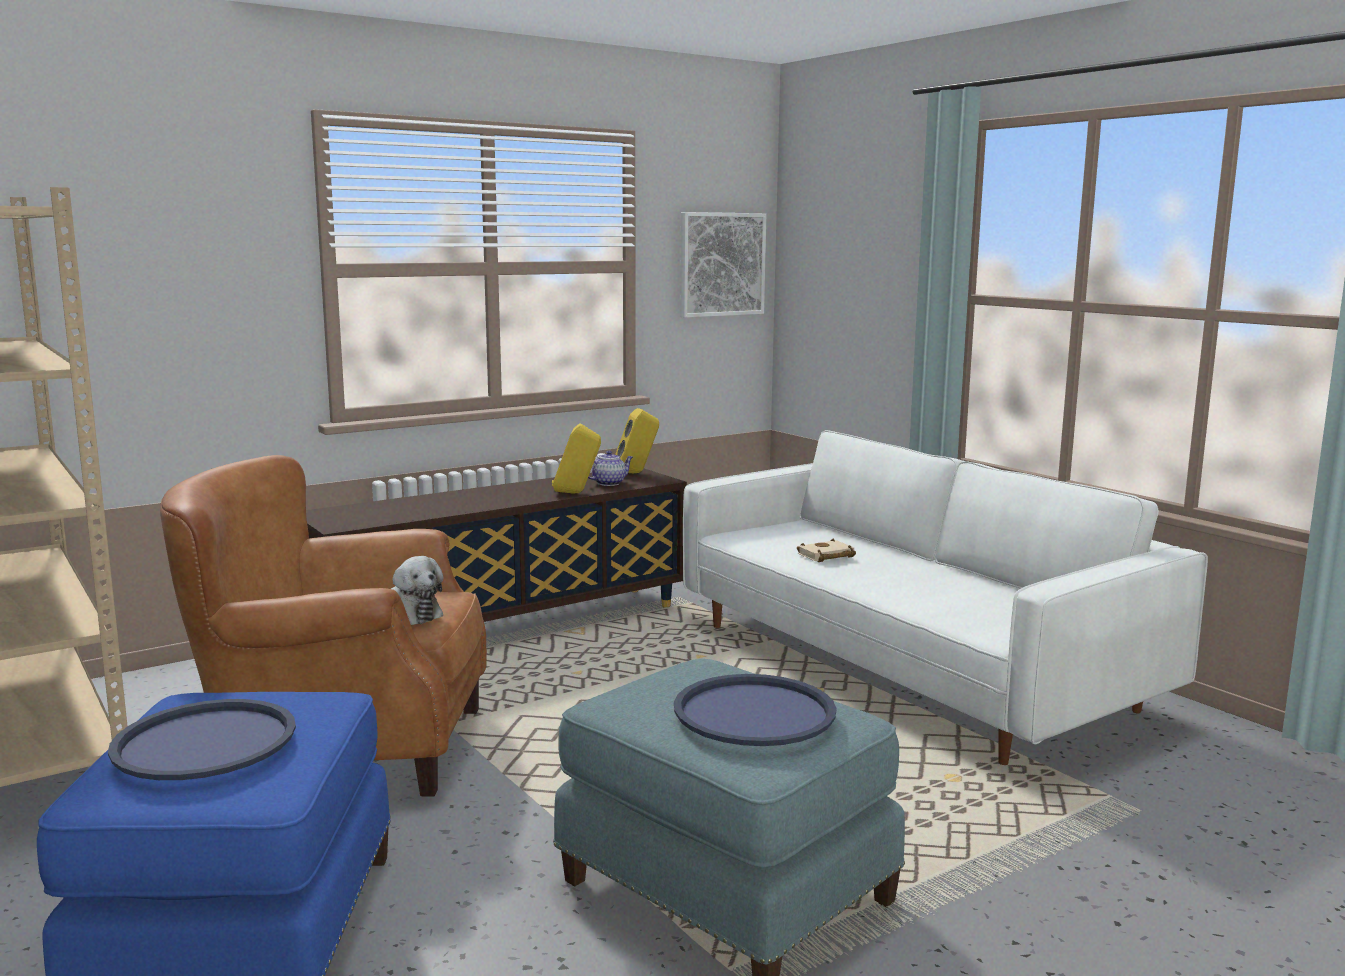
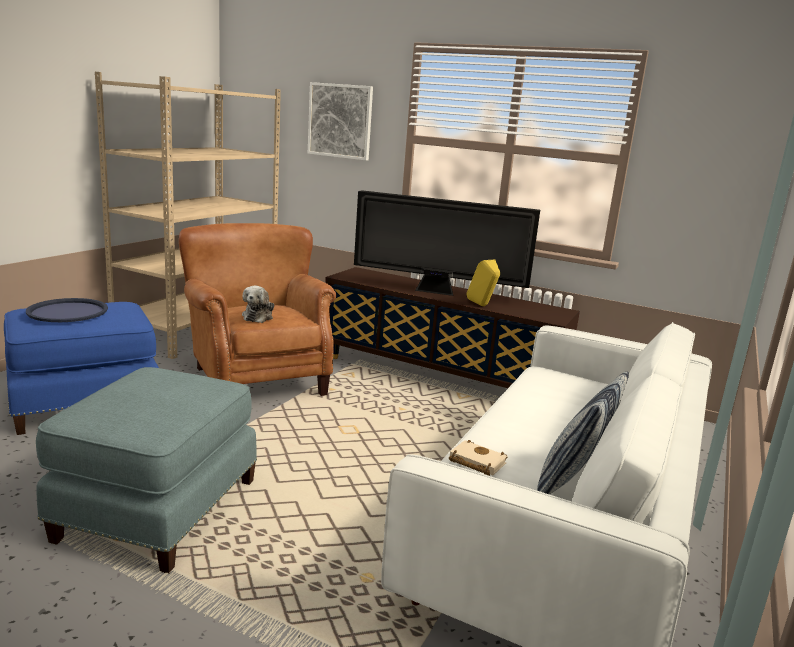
camera: 60 degrees right, 5 degrees up
(491, 498) = (438, 292): none -> television
(609, 483) = (520, 309): teapot -> none
(636, 473) = (560, 312): yellow speaker -> none
(721, 264) = (722, 169): picture -> picture (340, 121)
(754, 712) = (139, 402): blue tray -> none
(826, 556) = (544, 407): beige book -> beige book (475, 462)
(982, 584) = (573, 480): none -> pillow

